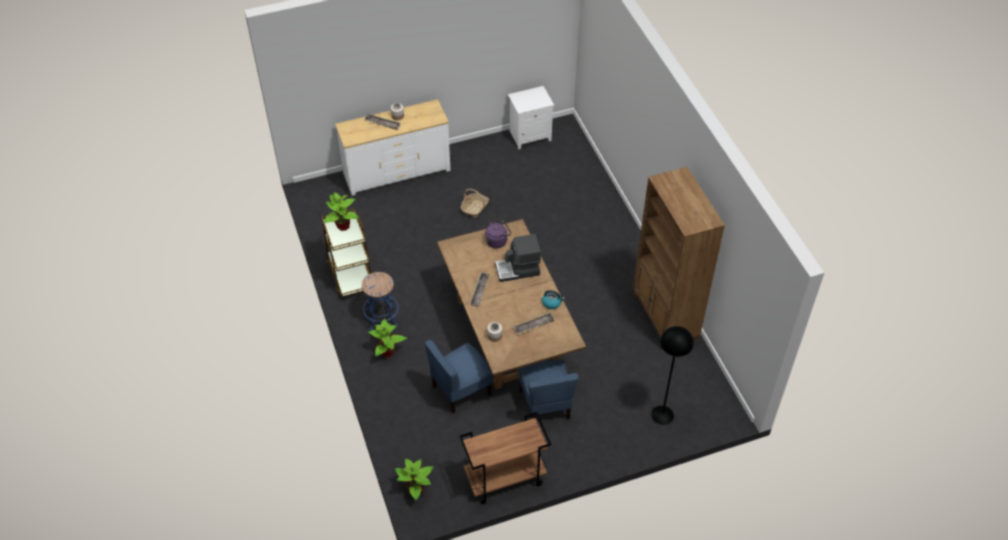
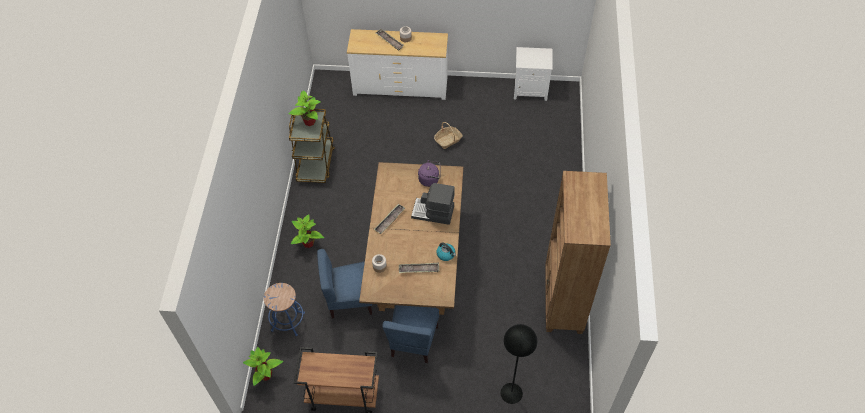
camera: 25 degrees right, 5 degrees up
(382, 317) = (320, 210): blue stool -> blue stool (288, 321)

